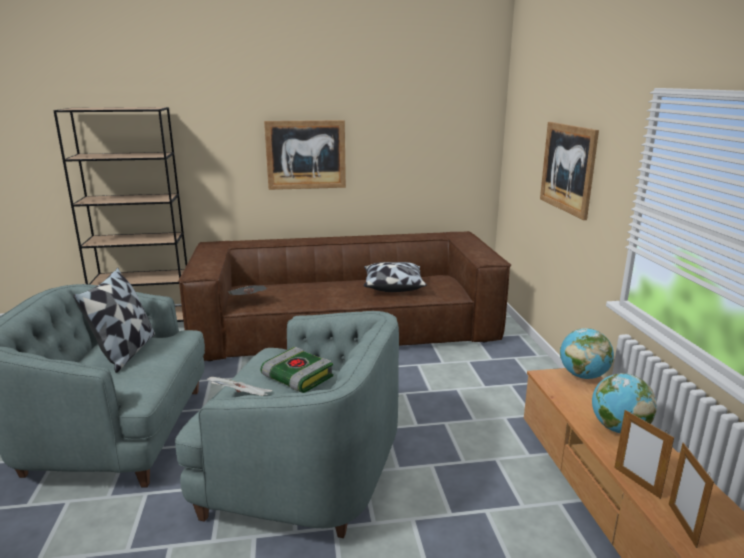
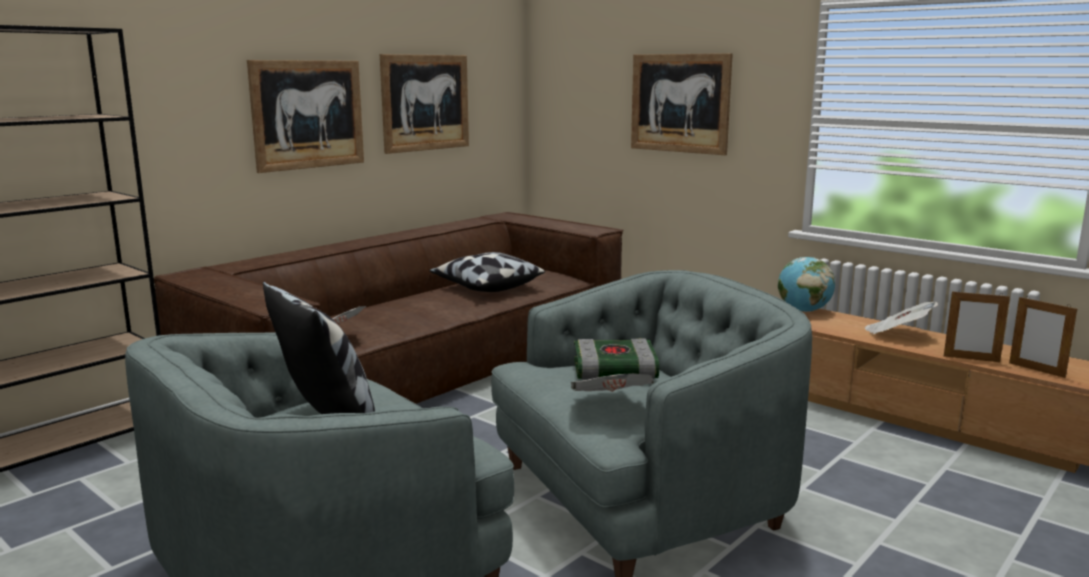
camera: 40 degrees left, 5 degrees down
(401, 148) = (425, 102): none -> picture
(618, 429) = (897, 334): globe -> newspaper

